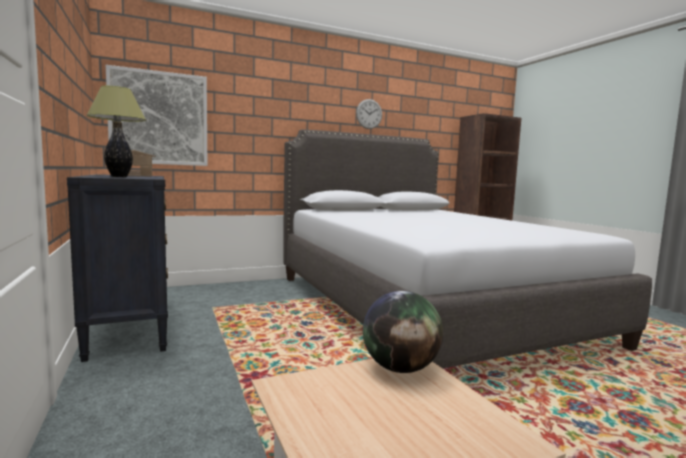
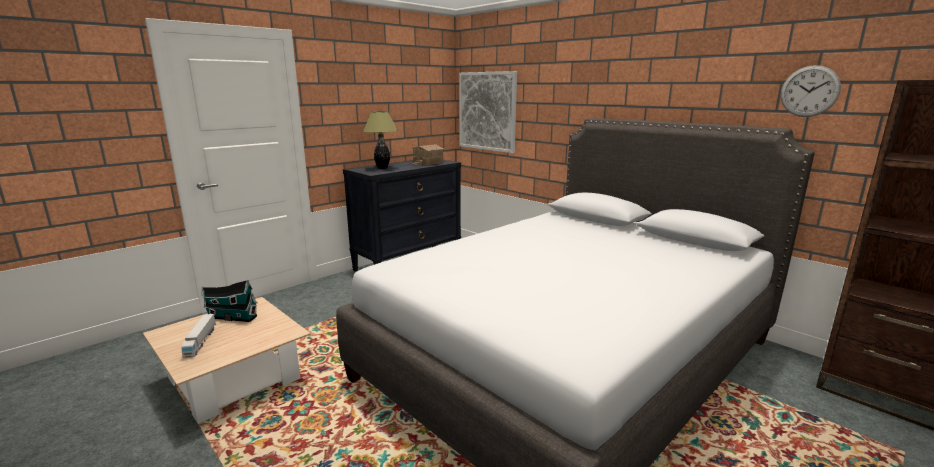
camera: 70 degrees right, 10 degrees up
(323, 408) = (231, 317): none -> toy house
(369, 114) = (689, 91): wall clock -> wall clock (809, 91)
(400, 368) = (279, 330): globe -> none
(416, 437) = (200, 342): none -> toy truck

